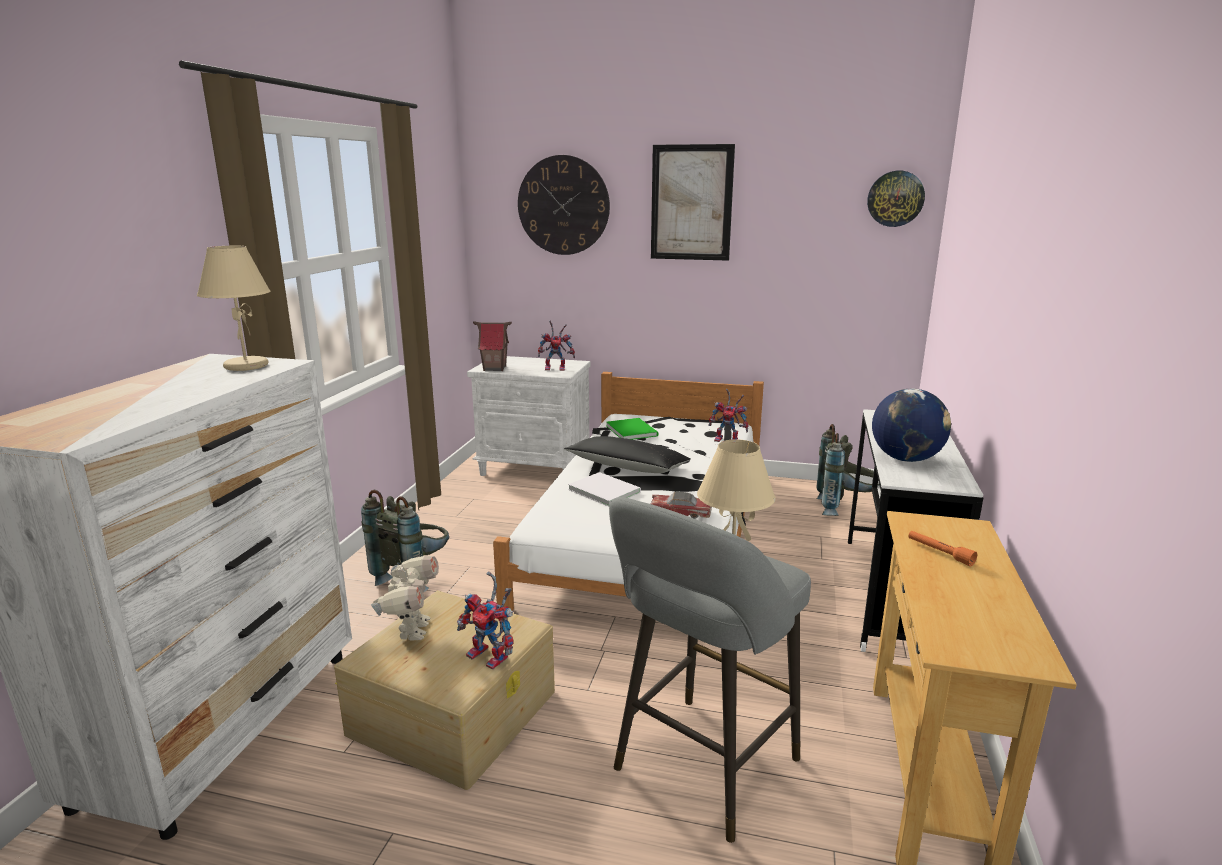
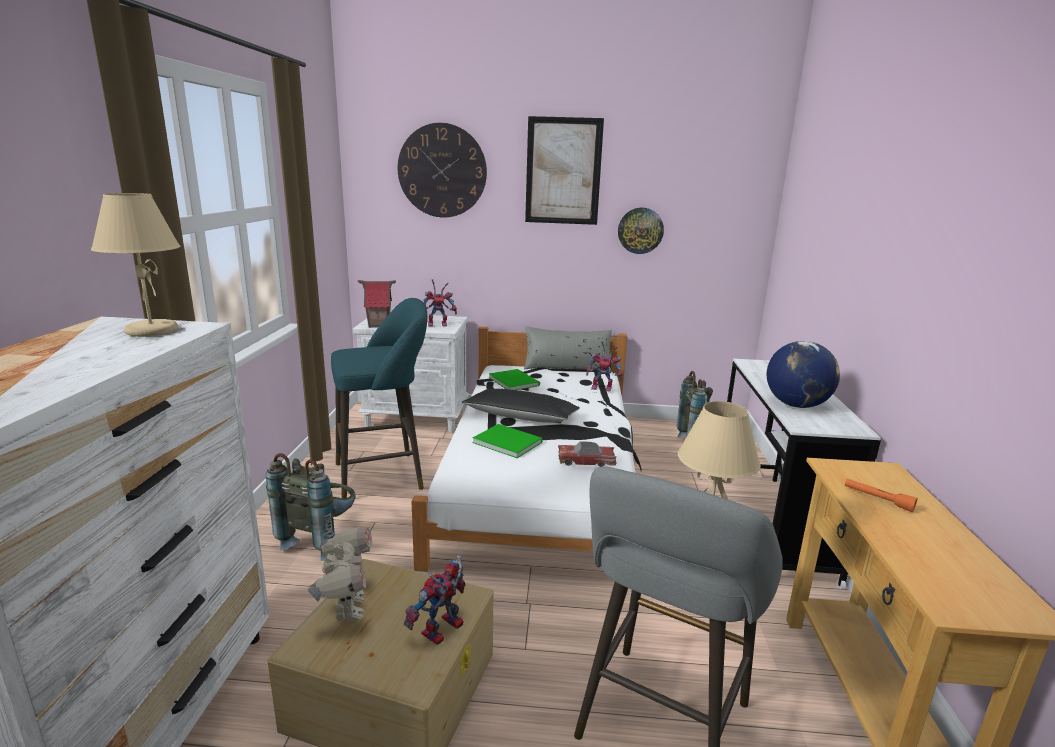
camera: 10 degrees left, 0 degrees up
(489, 523) = (385, 475): none -> turquoise stool
(492, 657) = (442, 633): toy robot -> toy robot turned 105 degrees clockwise
(604, 490) = (507, 441): white book -> green book
(696, 418) = (567, 367): none -> grey pillow
(895, 198) = (743, 172): wall clock -> wall clock (640, 230)

